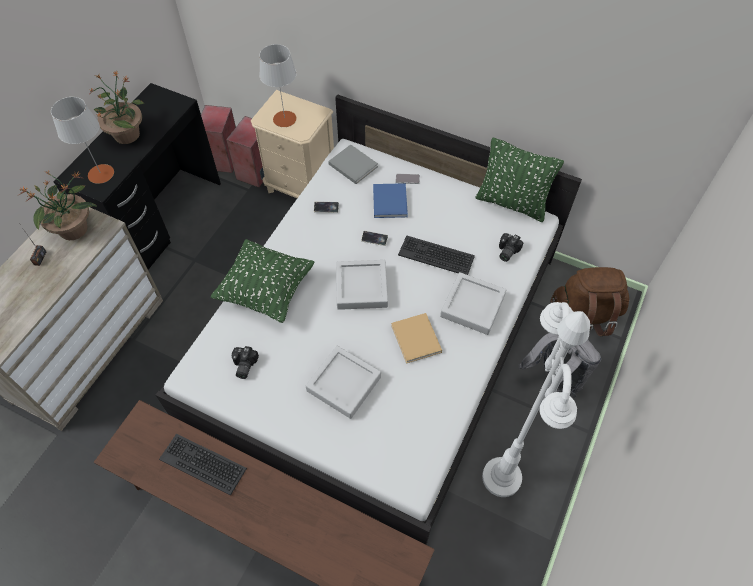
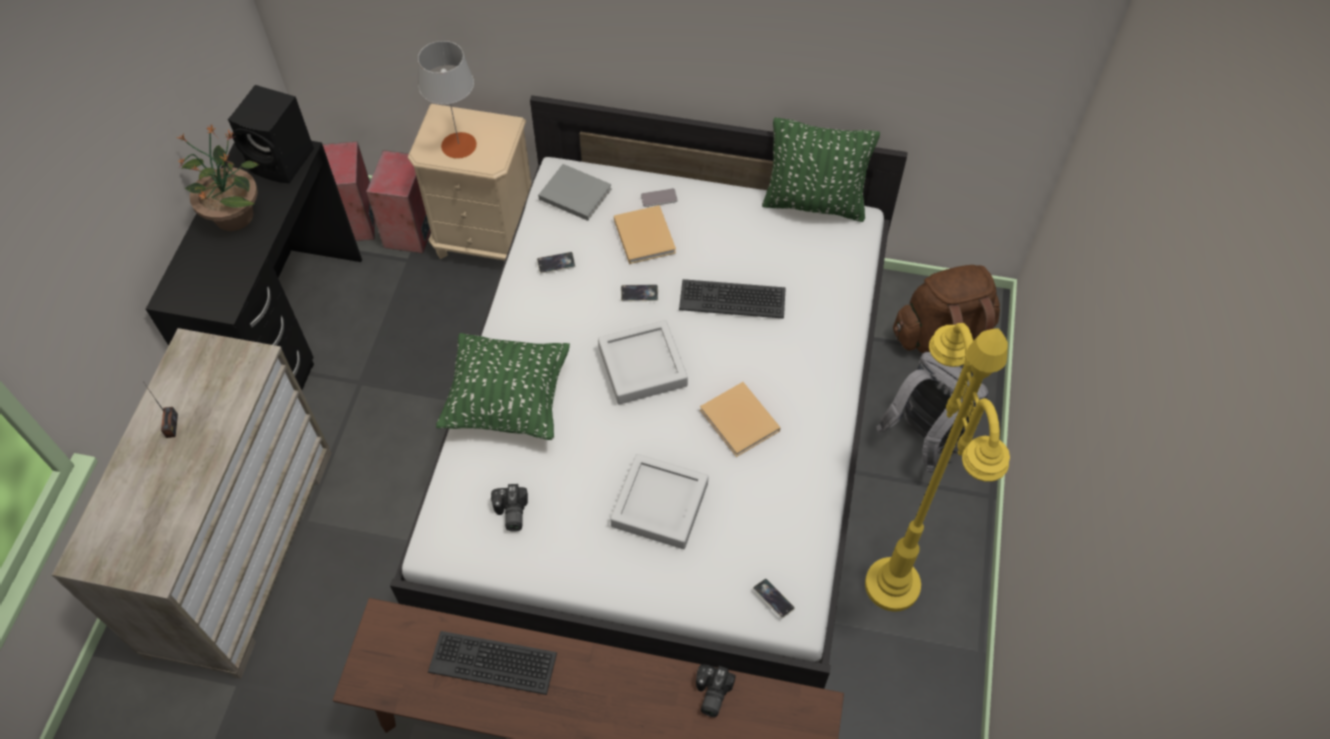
camera: 15 degrees left, 0 degrees up
(74, 229) = (208, 372): potted plant -> none
(101, 174) = (215, 283): grey table lamp -> none
(169, 107) = (284, 161): none -> black speaker
(390, 200) = (644, 234): blue book -> beige book
(401, 469) = (773, 599): none -> phone
(472, 306) = (802, 358): grey tray -> none
(502, 478) = (892, 586): white floor lamp -> yellow floor lamp
(506, 251) = (826, 273): camera -> camera (710, 694)

